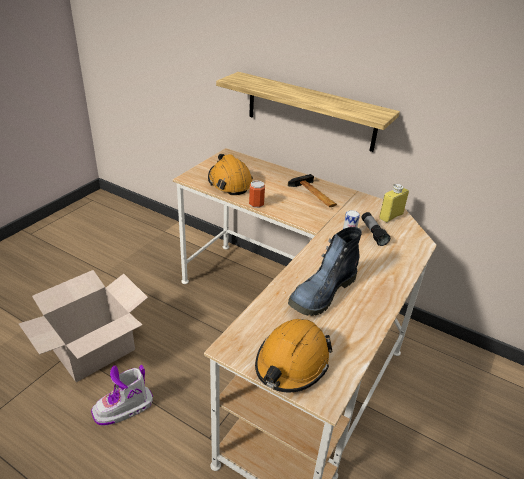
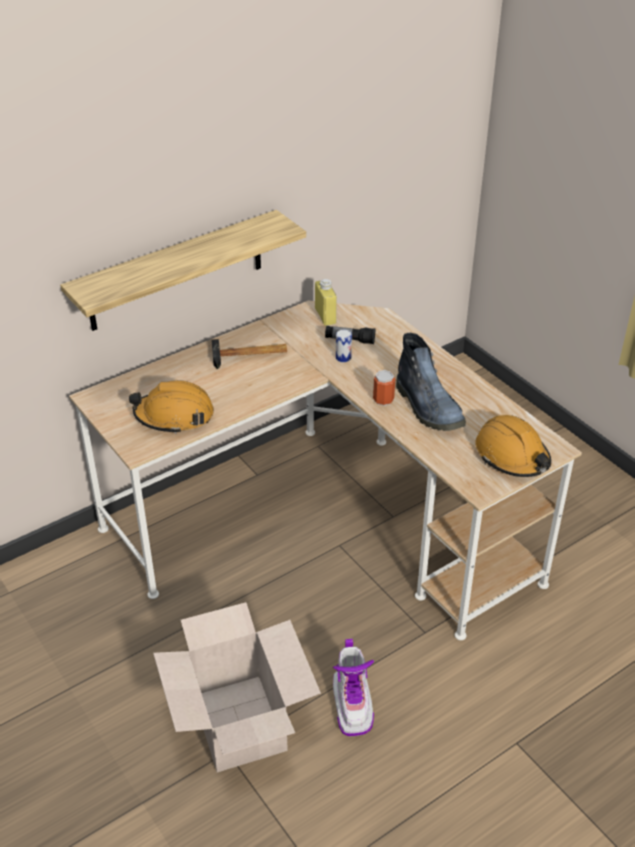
camera: 65 degrees left, 5 degrees up
(256, 204) = (242, 407): can -> can (383, 400)

